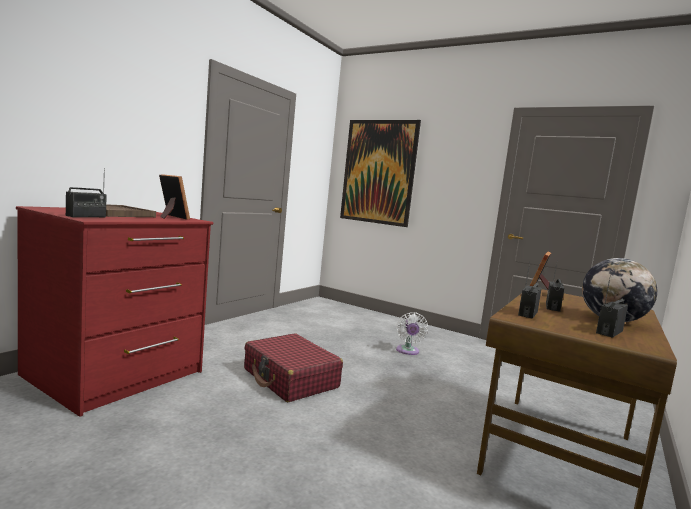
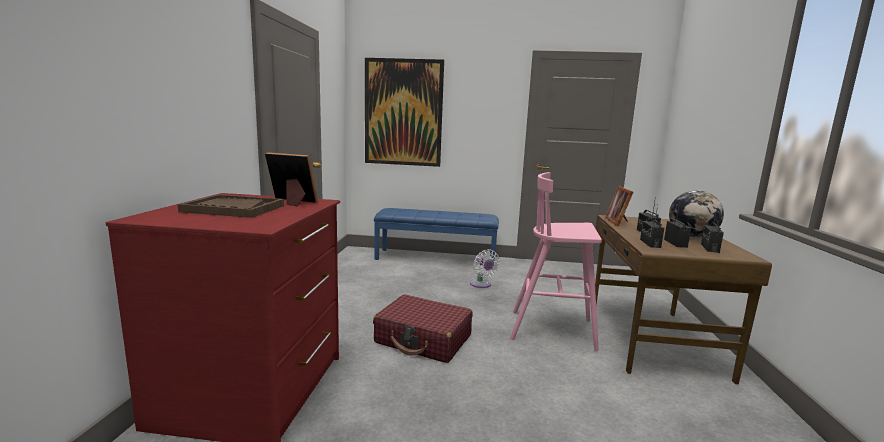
camera: 25 degrees left, 5 degrees up
(86, 216) = (240, 223): radio -> radio (675, 243)
(389, 321) = (436, 258): none -> blue bench
(438, 408) = (554, 330): none -> pink stool

